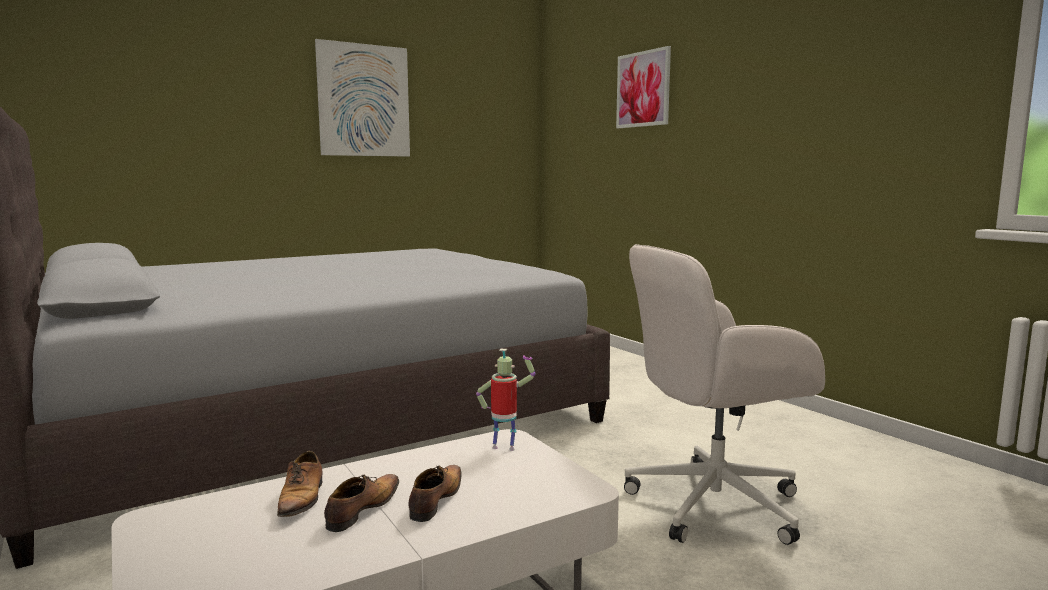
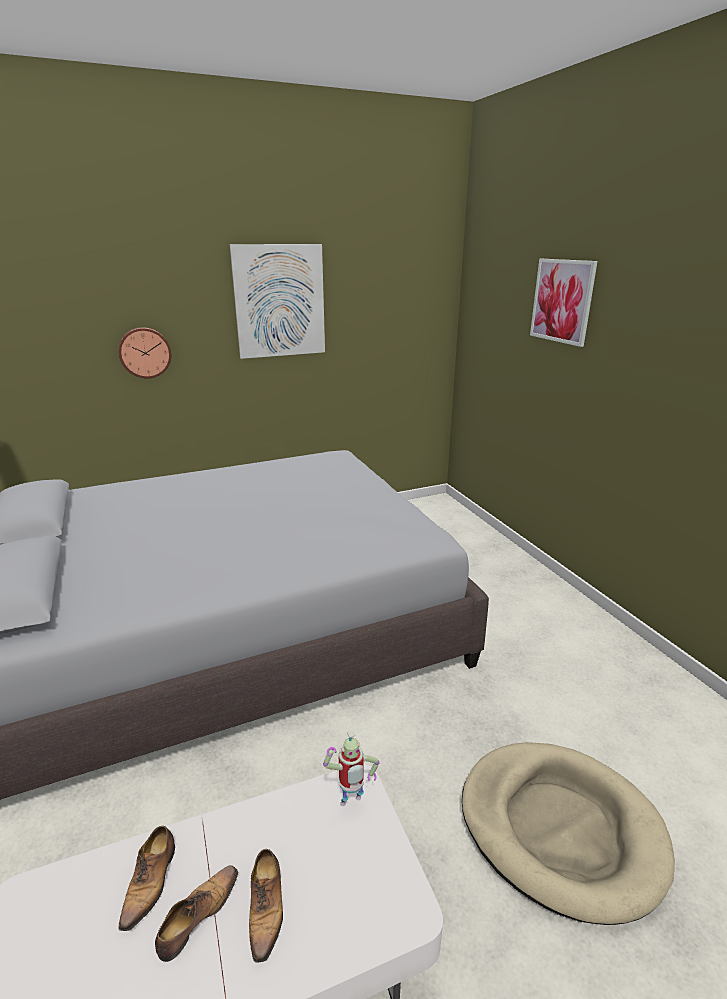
camera: 10 degrees right, 15 degrees up
(219, 140) = (145, 352): none -> wall clock
(435, 500) = (266, 908): shoe -> shoe turned 150 degrees clockwise
(505, 447) = (351, 804): toy robot -> toy robot turned 135 degrees clockwise
(714, 505) = (560, 828): white office chair -> beige dog bed

